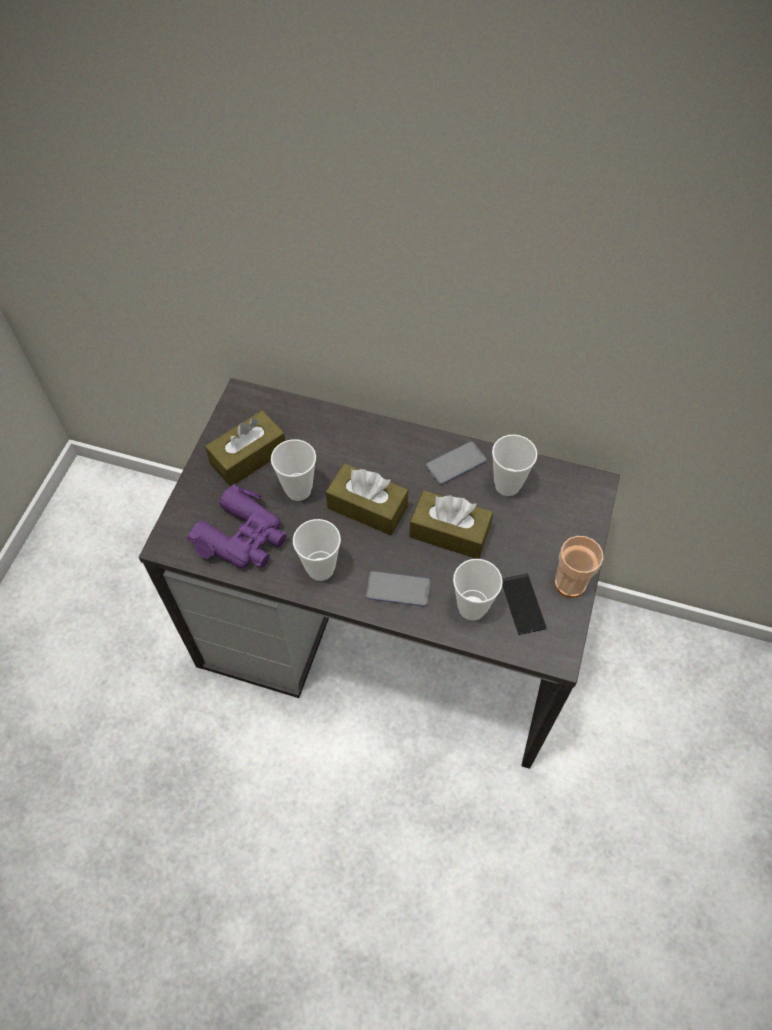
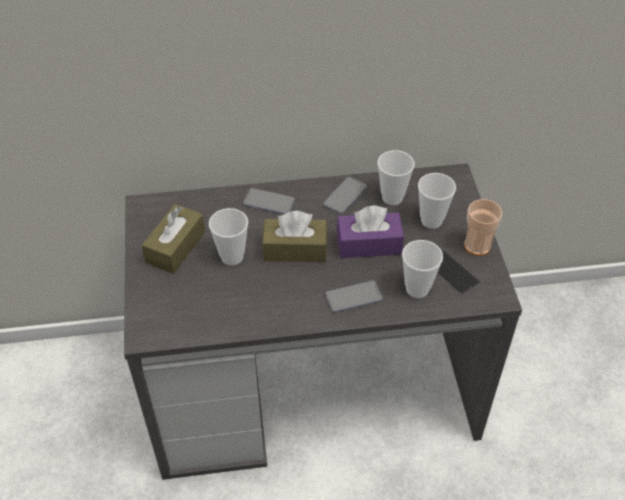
camera: 25 degrees left, 10 degrees down
(243, 537) = (206, 306): purple binoculars -> none
(320, 569) = (284, 305): cup -> cup (431, 220)
(370, 440) = (268, 202): none -> phone
(449, 532) = (369, 244): brown tissue box -> purple tissue box

